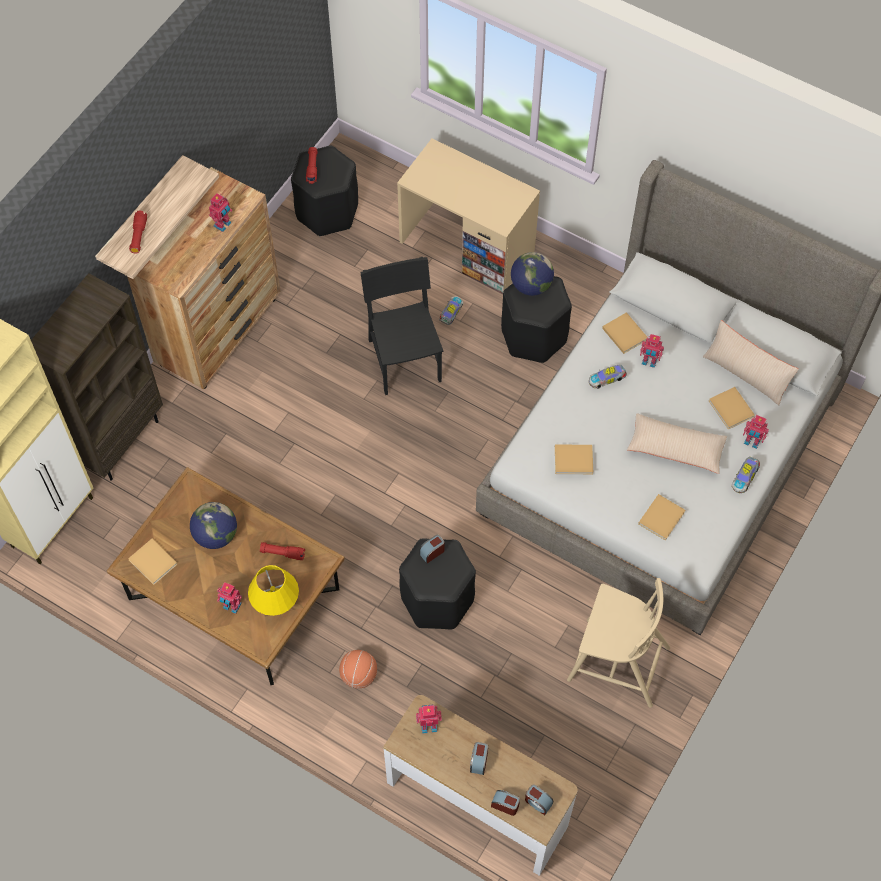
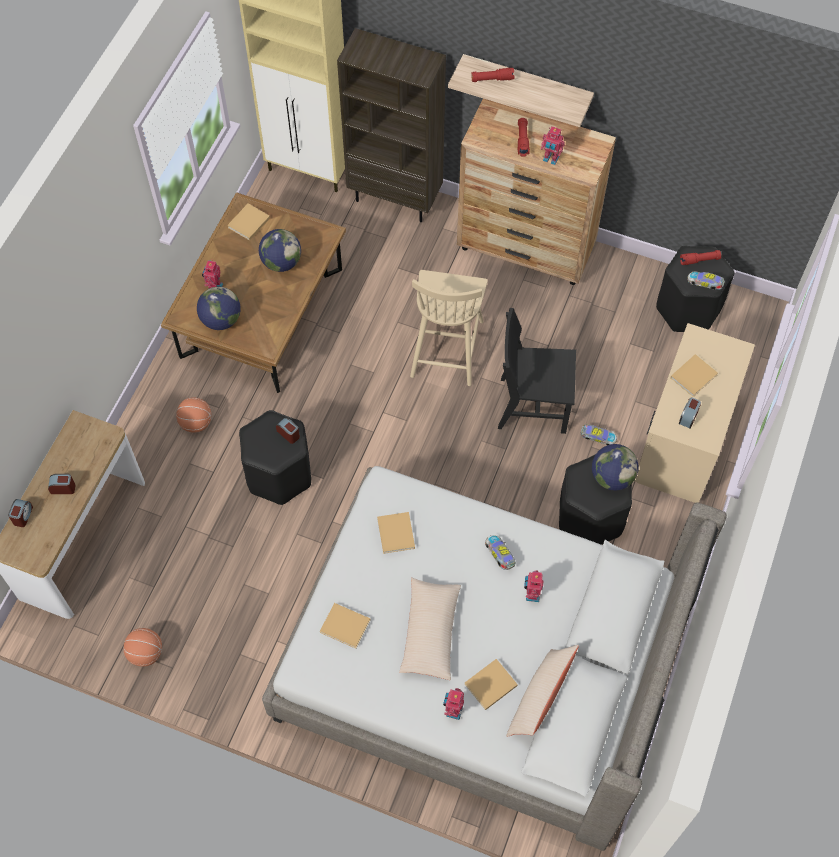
camera: 80 degrees right, 0 degrees up
(276, 604) = (221, 320): yellow table lamp -> globe
(282, 553) = (271, 315): red flashlight -> red flashlight (522, 140)
(405, 360) = (532, 405): black chair -> black chair turned 150 degrees counterclockwise
(428, 724) = (95, 442): toy robot -> none
(538, 802) = (26, 543): alarm clock -> alarm clock (688, 417)
(616, 662) = (234, 642): beige chair -> beige chair (446, 347)
(616, 748) = (146, 653): none -> basketball
(624, 333) = (562, 565): beige book -> beige book (694, 375)
(744, 477) = (408, 706): toy car -> toy car (705, 284)

